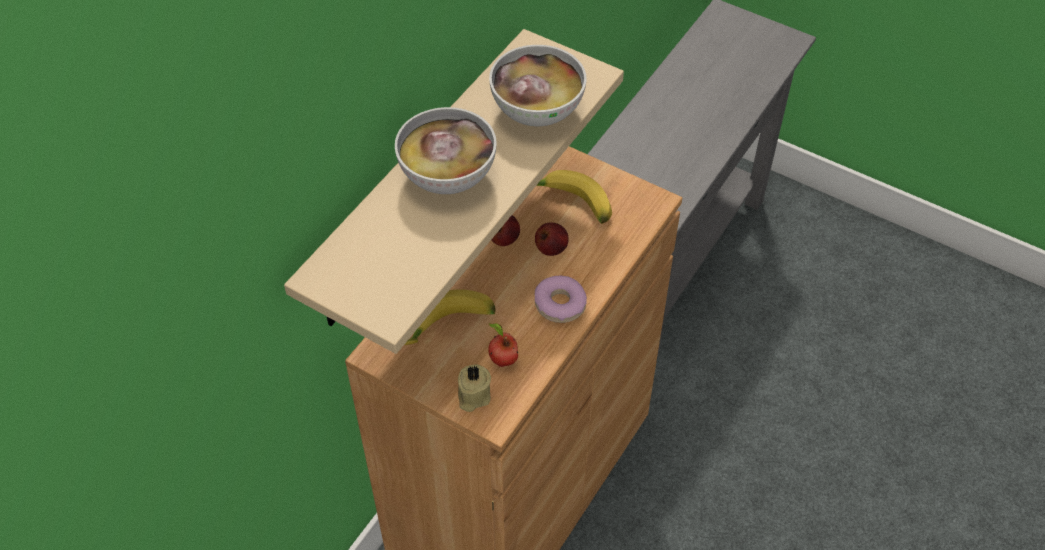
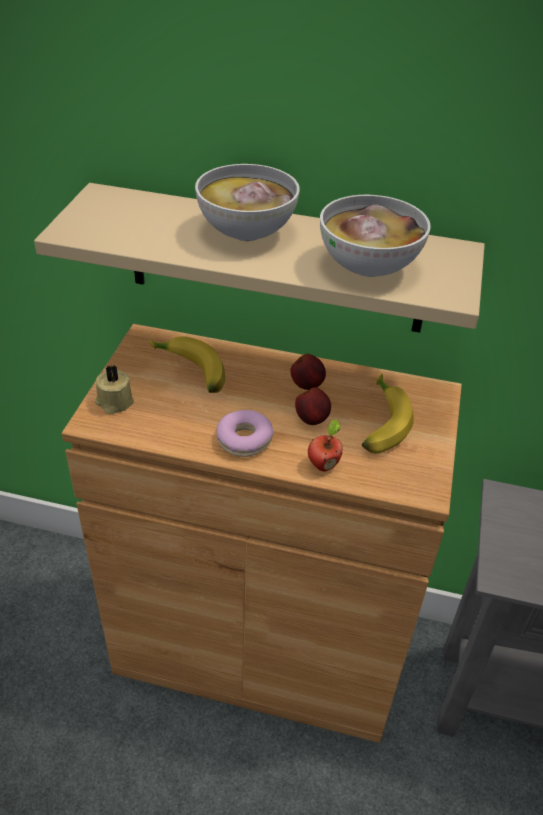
camera: 70 degrees right, 10 degrees down
(502, 360) = (161, 413): apple -> apple (323, 464)

